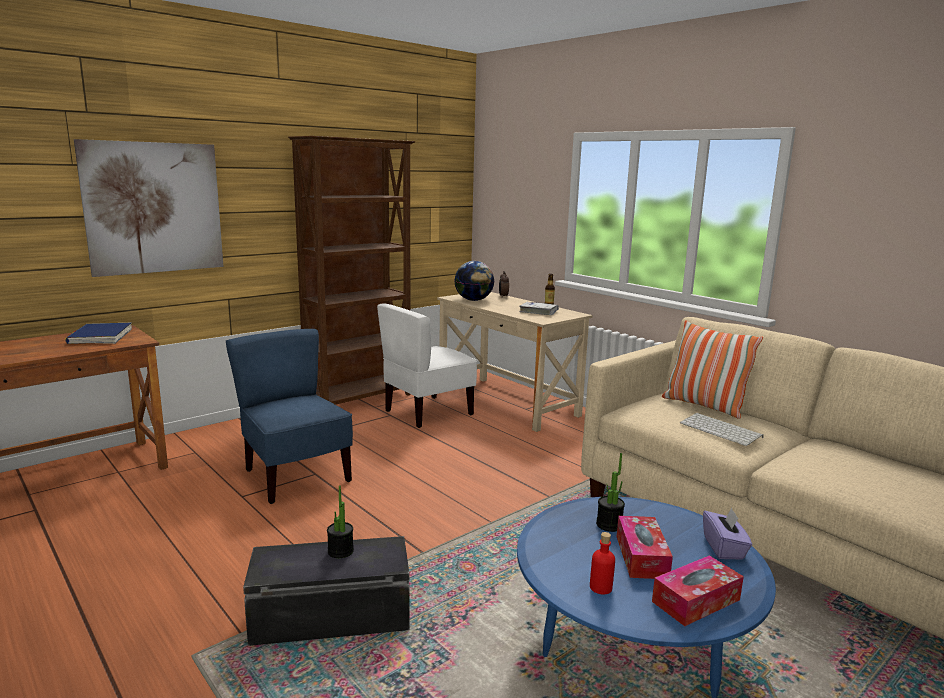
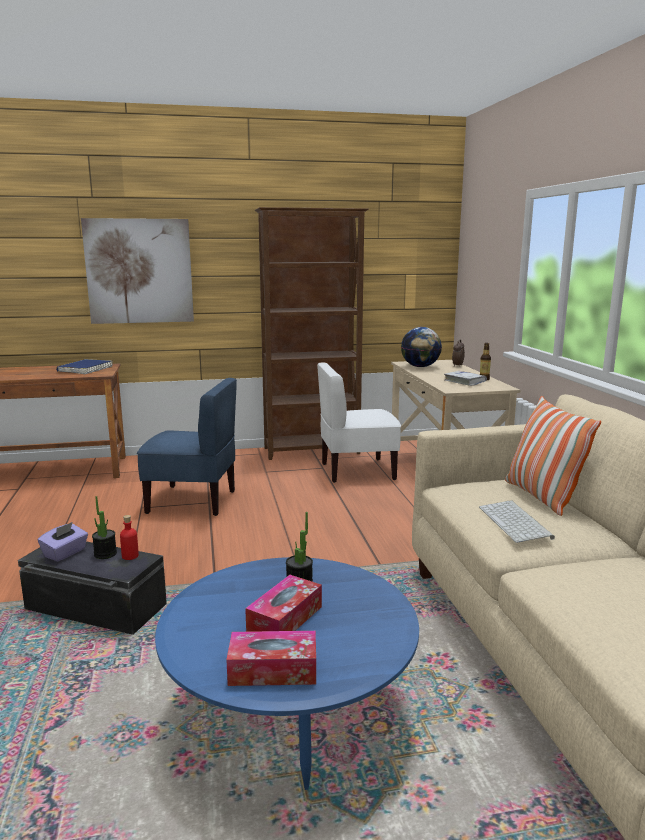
camera: 30 degrees right, 0 degrees up
(295, 476) = (192, 501): blue chair -> blue chair turned 105 degrees clockwise
(601, 587) = (208, 631): red bottle -> red bottle (130, 556)
(724, 548) = (378, 636): purple tissue box -> purple tissue box (65, 553)

